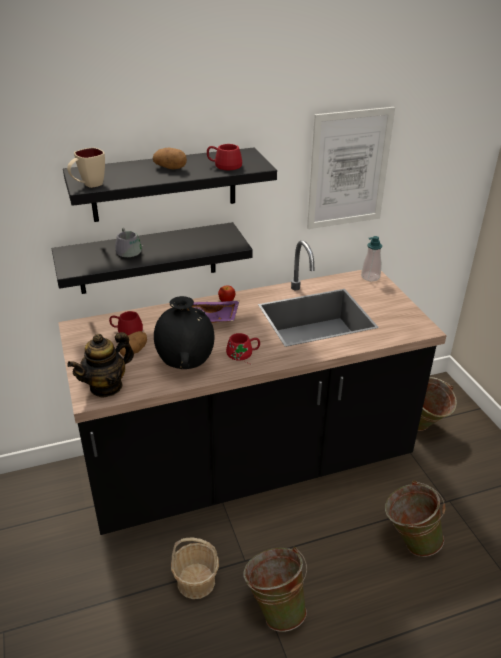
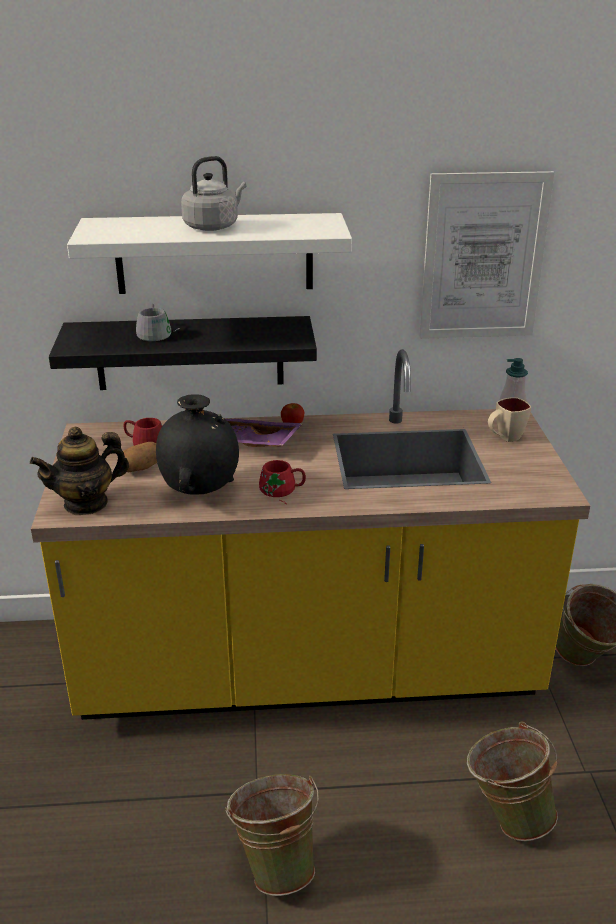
camera: 15 degrees right, 5 degrees down
(88, 185) = (96, 236): beige mug -> beige mug (504, 438)
(164, 185) = (214, 253): black shelf -> white shelf
(171, 168) = (213, 226): potato -> grey kettle
(195, 581) = (180, 804): basket -> none
(225, 164) = (286, 227): red mug -> none
(249, 466) = (308, 669): black counter -> yellow counter

